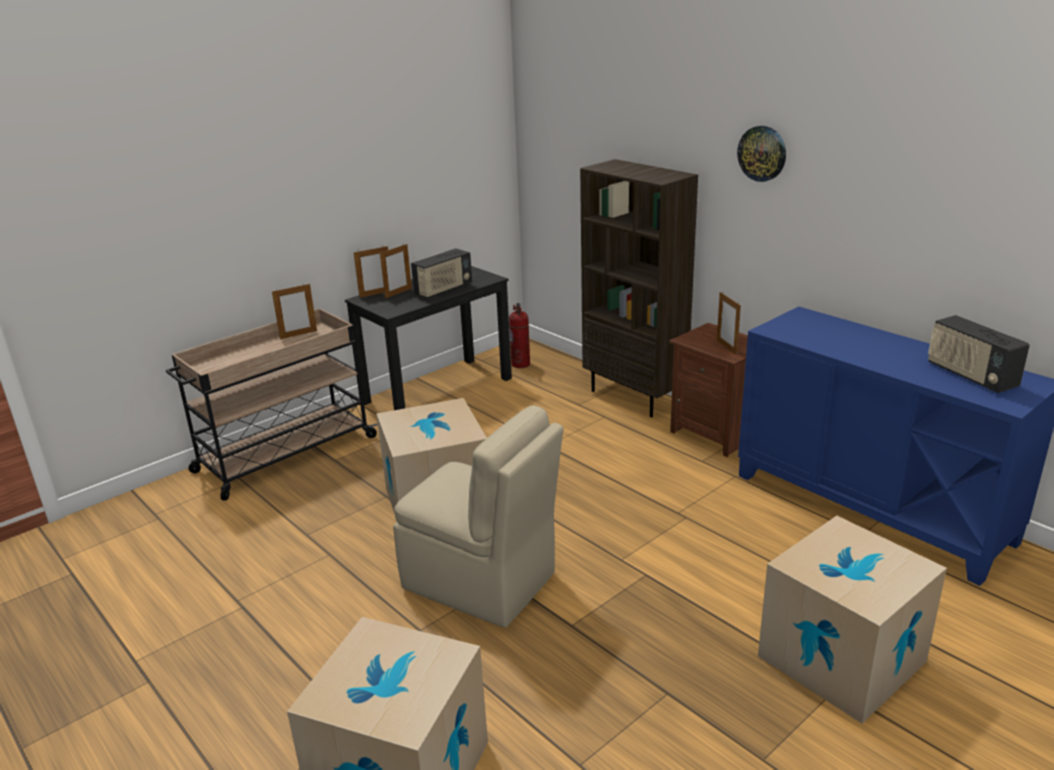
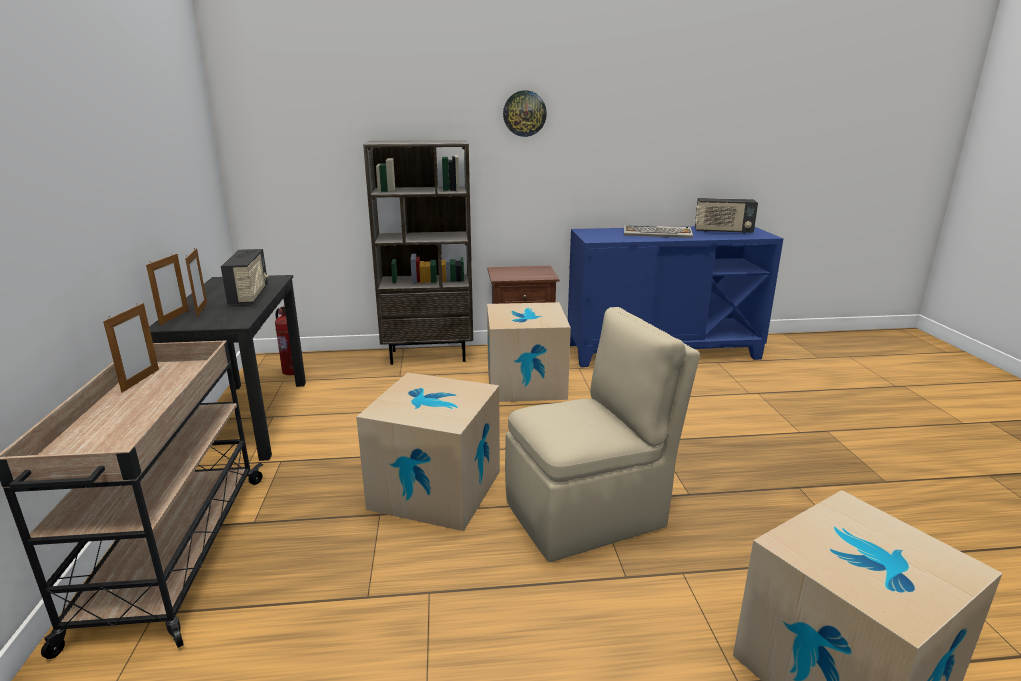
camera: 55 degrees left, 5 degrees down
(726, 347) = (533, 274): picture frame -> none
(841, 659) = (800, 418): cardboard box -> cardboard box (525, 384)
(872, 348) = (657, 233): none -> keyboard

